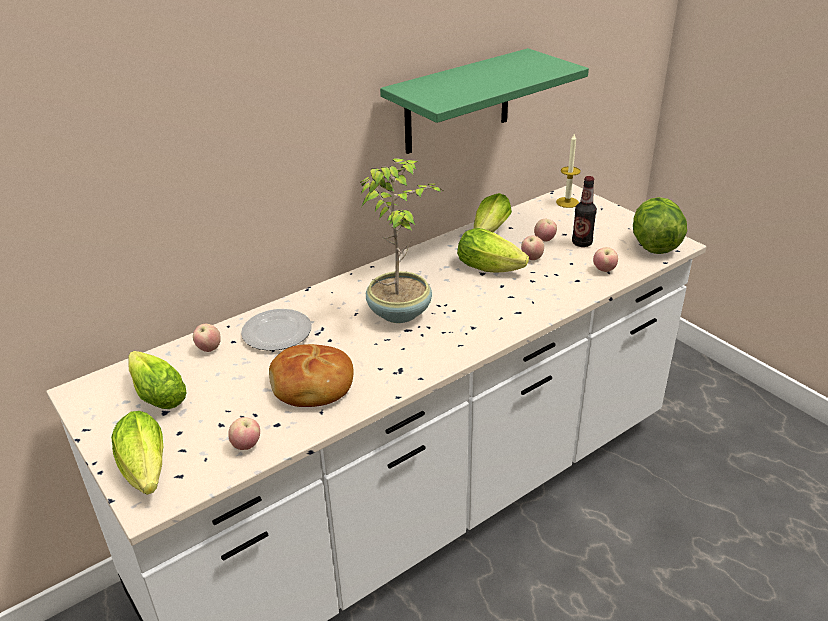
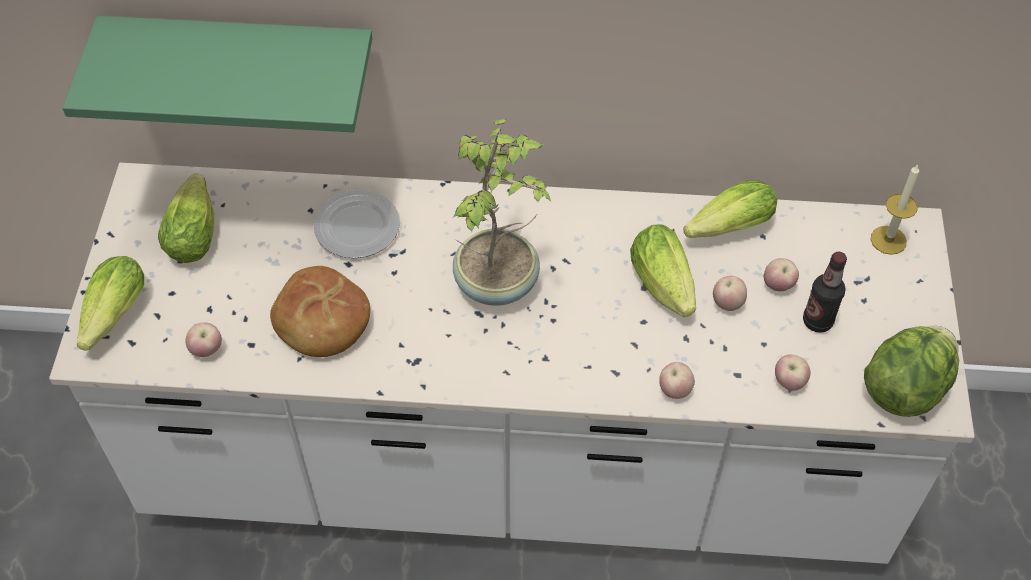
camera: 40 degrees right, 20 degrees up
(209, 349) = (282, 205): apple -> apple (674, 390)
(457, 102) = (734, 52): green shelf -> green shelf (242, 60)

